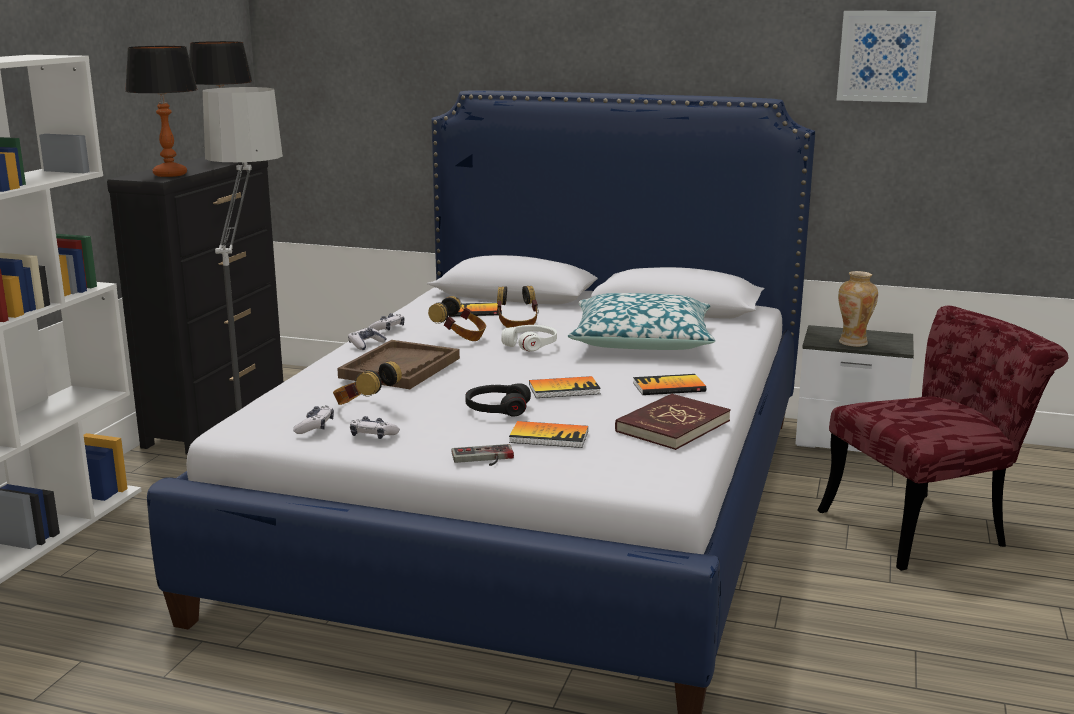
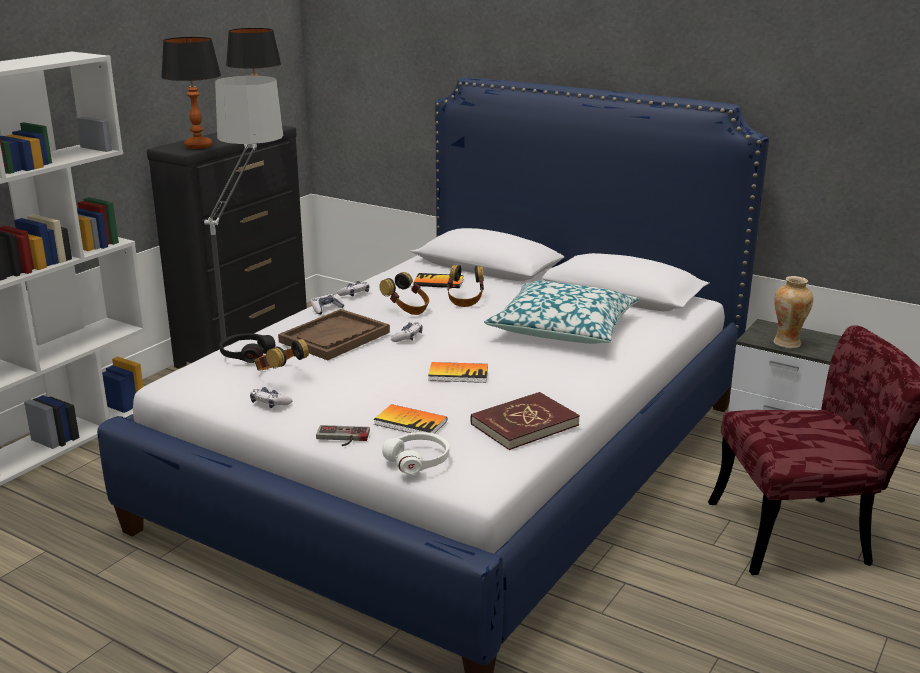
camera: 15 degrees right, 5 degrees up
(315, 427) = (230, 389): game controller -> game controller (407, 337)
(497, 409) = (388, 388): black headphones -> black headphones (246, 354)
(530, 345) = (461, 323): white headphones -> white headphones (418, 460)
(669, 387) = (551, 382): book -> none
(885, 56) = (844, 68): picture -> none

